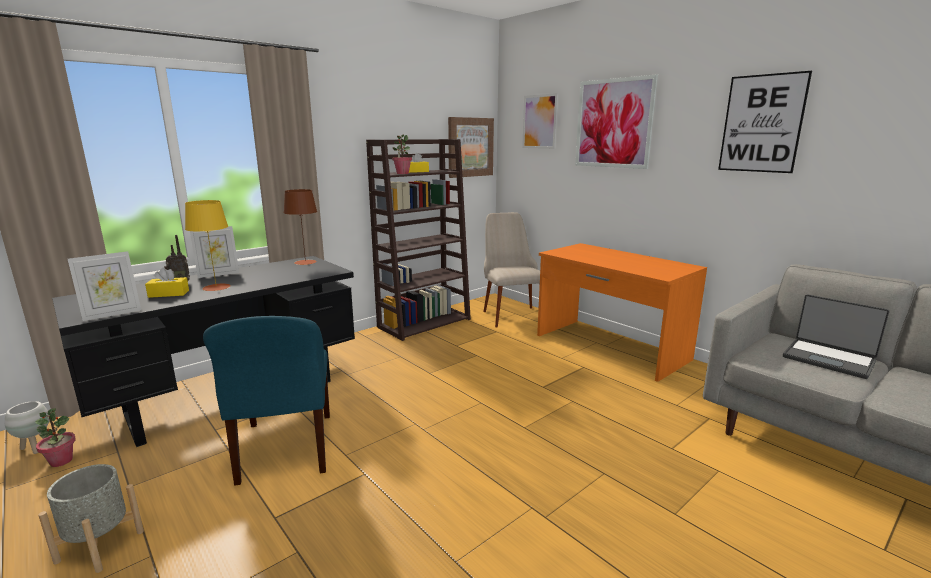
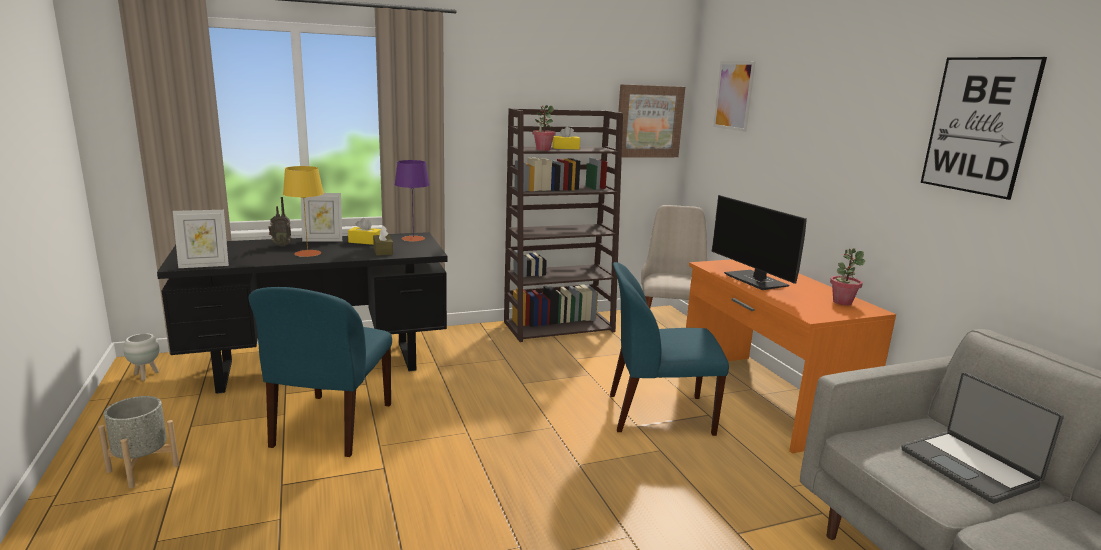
camera: 20 degrees right, 0 degrees up
(61, 461) = (156, 391): potted plant -> potted plant (842, 302)
(169, 294) = (264, 253): yellow tissue box -> yellow tissue box (365, 242)
(289, 275) = (383, 251): none -> brown tissue box
(305, 262) = (413, 238): brown table lamp -> purple table lamp
(549, 374) = (657, 414): none -> blue chair
(599, 258) = (757, 281): none -> monitor
(613, 123) = (810, 106): picture -> none

